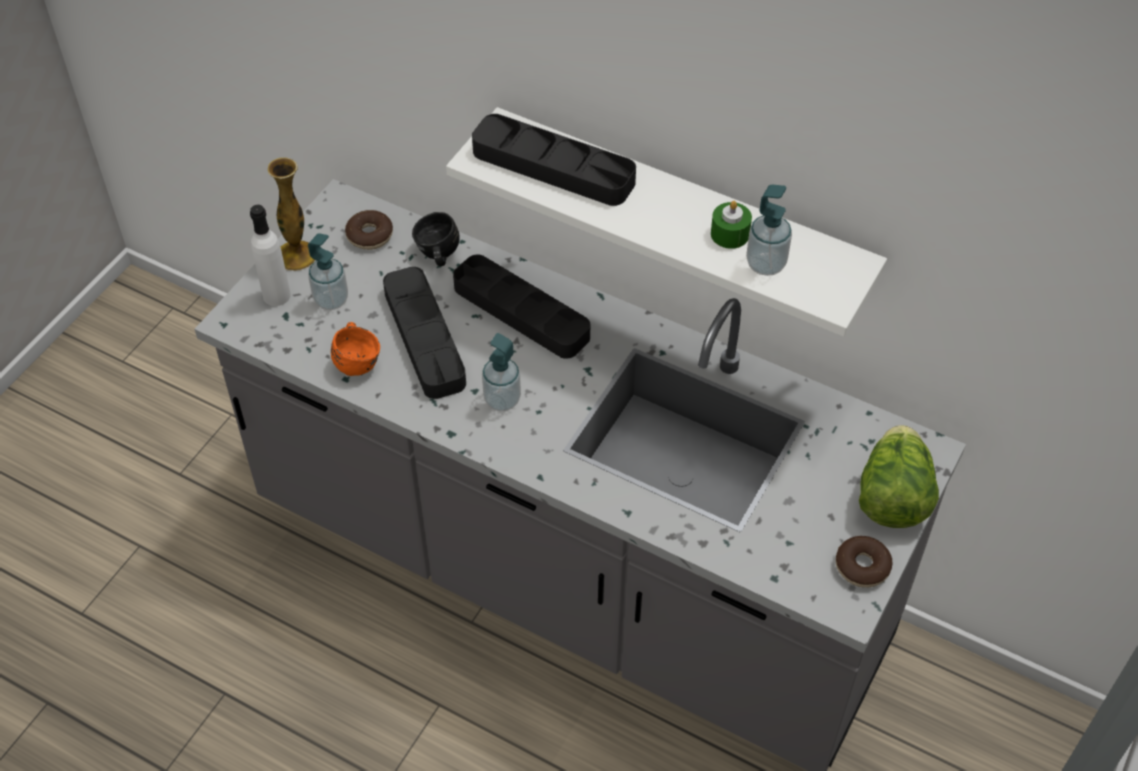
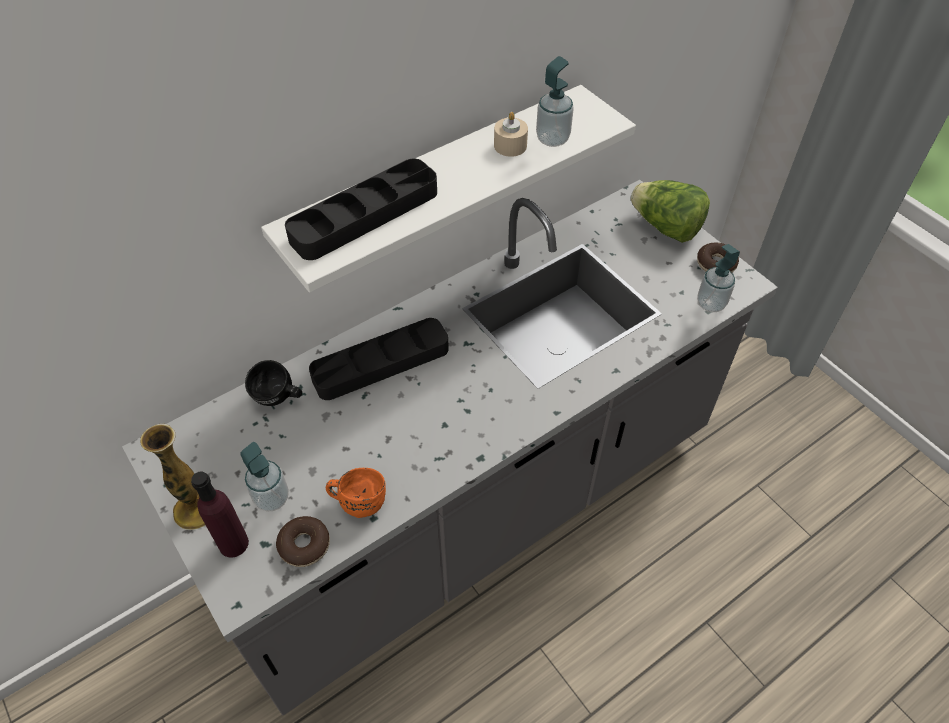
camera: 65 degrees left, 0 degrees up
(276, 295) = (233, 543): white bottle -> purple bottle
(370, 235) = (216, 441): donut -> donut (304, 545)
(424, 337) = (364, 440): black tray -> none
(502, 400) = (465, 409): soap dispenser -> soap dispenser (711, 303)
(730, 234) = (510, 146): green candle -> beige candle

